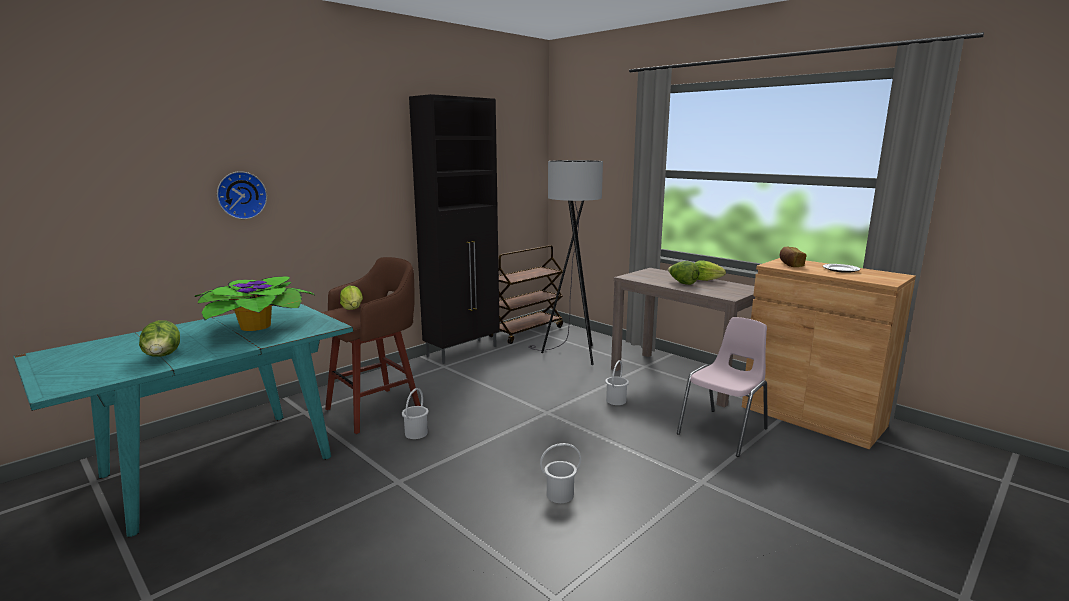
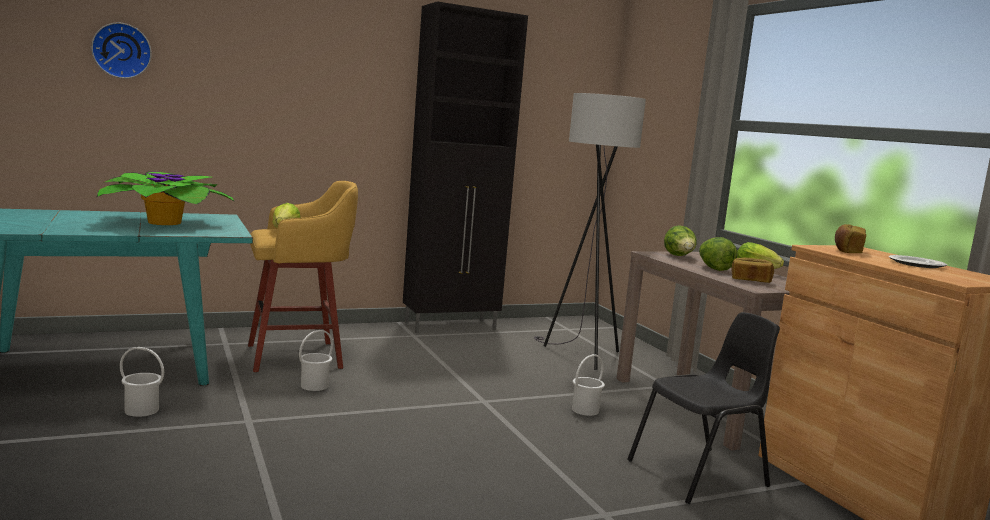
camera: 20 degrees right, 5 degrees down
(163, 357) = (49, 226): lettuce -> lettuce (679, 256)
(241, 195) = (205, 92): wall clock -> wall clock (122, 51)
(376, 409) = (298, 356): brown stool -> yellow stool
(526, 331) = (550, 323): brown cart -> none
(559, 495) = (407, 478): white bucket -> white bucket (142, 410)
(716, 290) = (750, 280): none -> bread
(724, 431) = (700, 474): pink chair -> black chair

